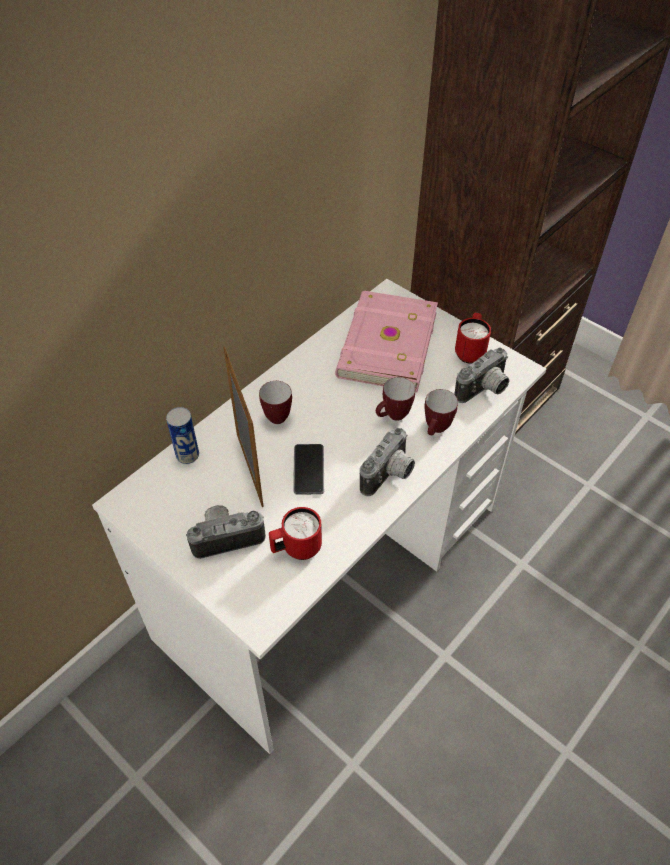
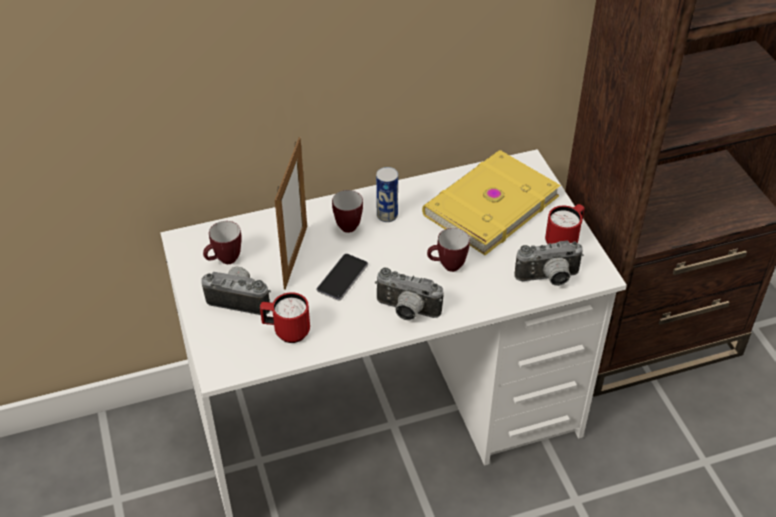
camera: 30 degrees right, 5 degrees down
(187, 455) = (256, 226): can -> can (387, 215)
(385, 345) = (488, 205): pink book -> yellow book
(390, 476) = (406, 311): camera -> camera turned 45 degrees clockwise
(436, 430) = (476, 293): mug -> mug (224, 261)

